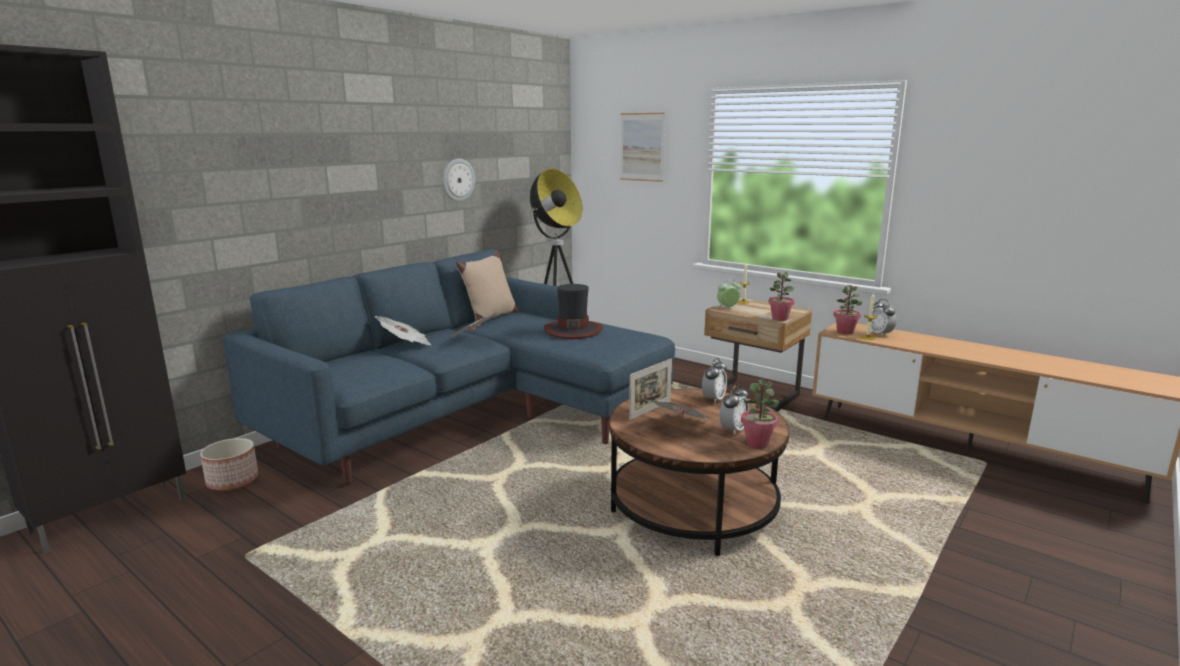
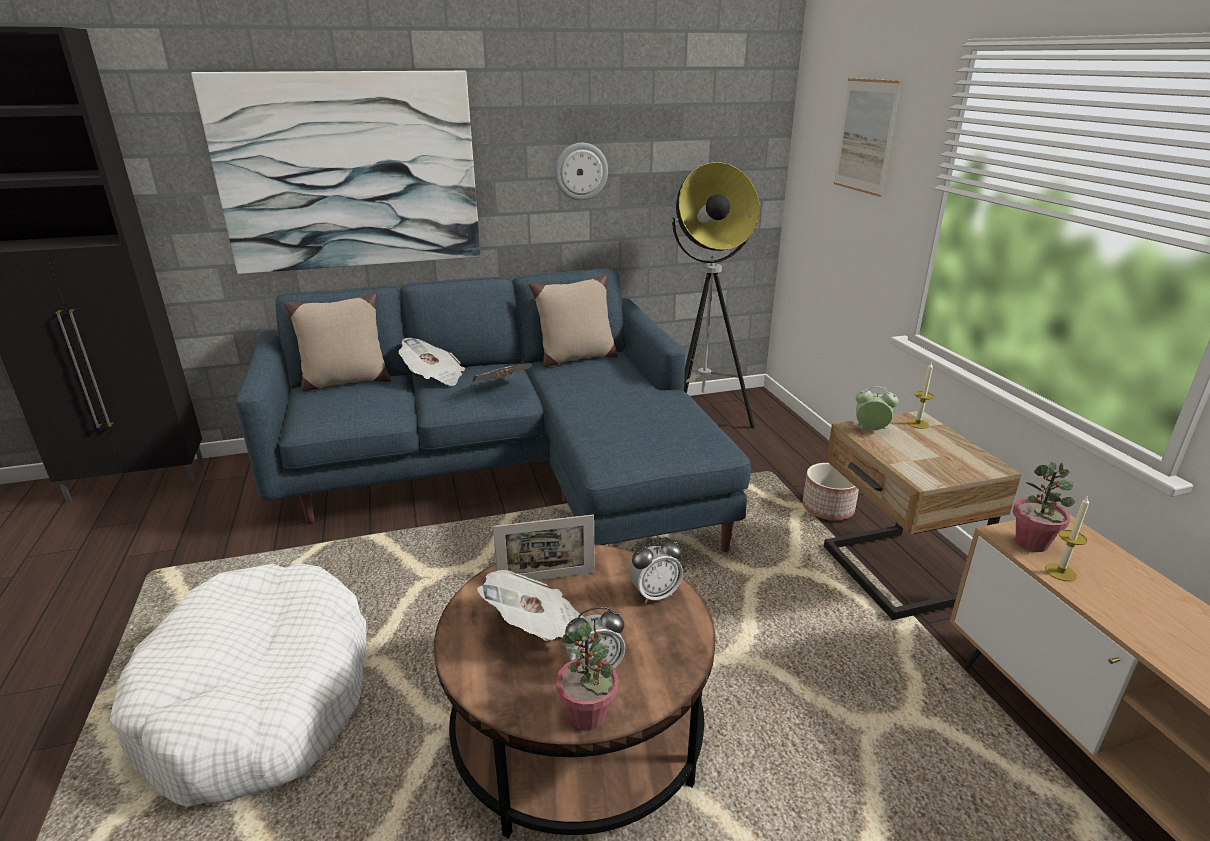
camera: 35 degrees right, 10 degrees up
(233, 481) = (243, 480): planter -> planter (828, 509)
(299, 185) = (350, 172): none -> picture
(332, 361) = (345, 382): none -> beige pillow
(474, 573) = (260, 699): none -> white dog bed
(573, 330) = (631, 406): hat -> none
(779, 318) = (924, 478): potted plant -> none
(880, 334) = (1102, 572): alarm clock -> none

